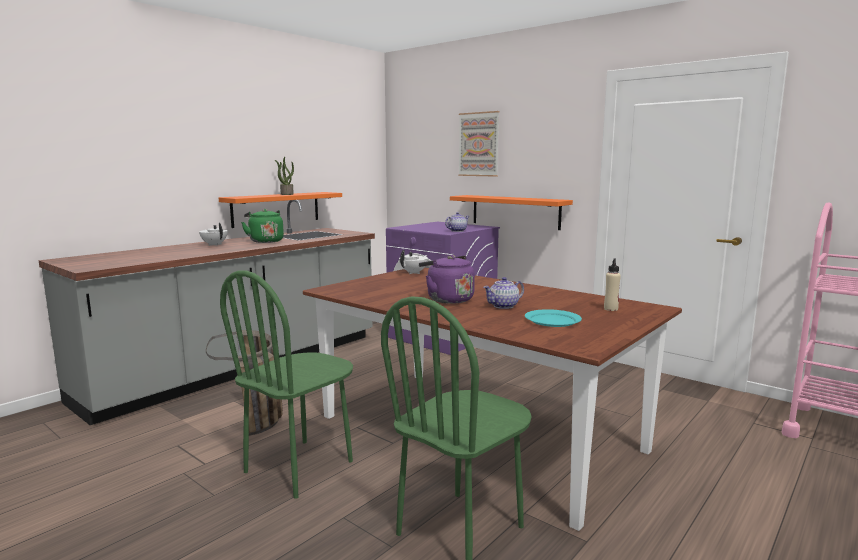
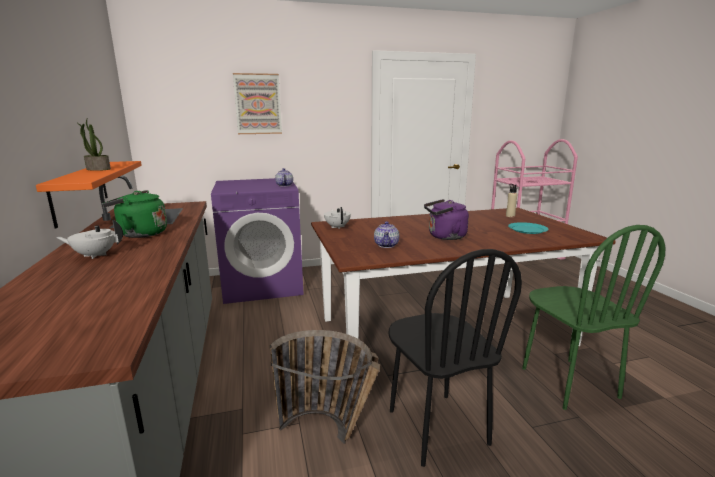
camera: 55 degrees left, 5 degrees up
(299, 467) = (436, 427): green chair -> black chair
(504, 306) = (480, 230): teapot -> teapot (386, 245)
(515, 211) = (302, 163): orange shelf -> none

